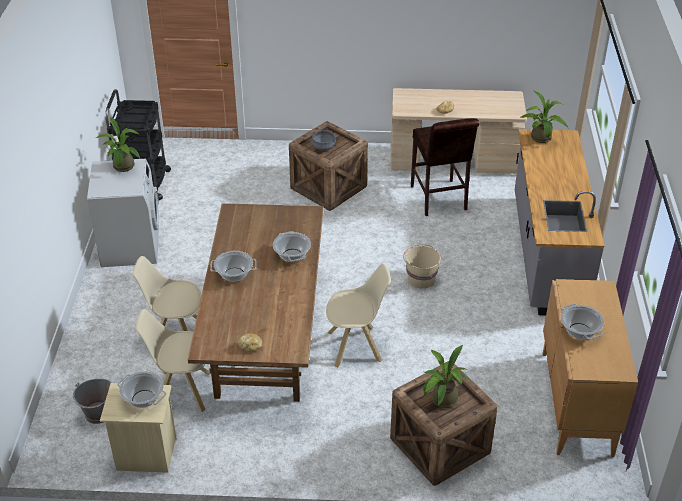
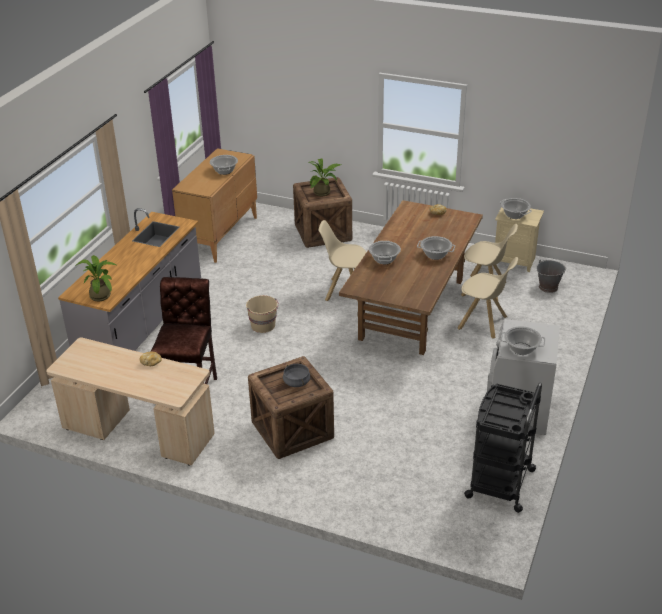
camera: 160 degrees left, 5 degrees down
(124, 168) = (521, 349): potted plant -> cooking pot

